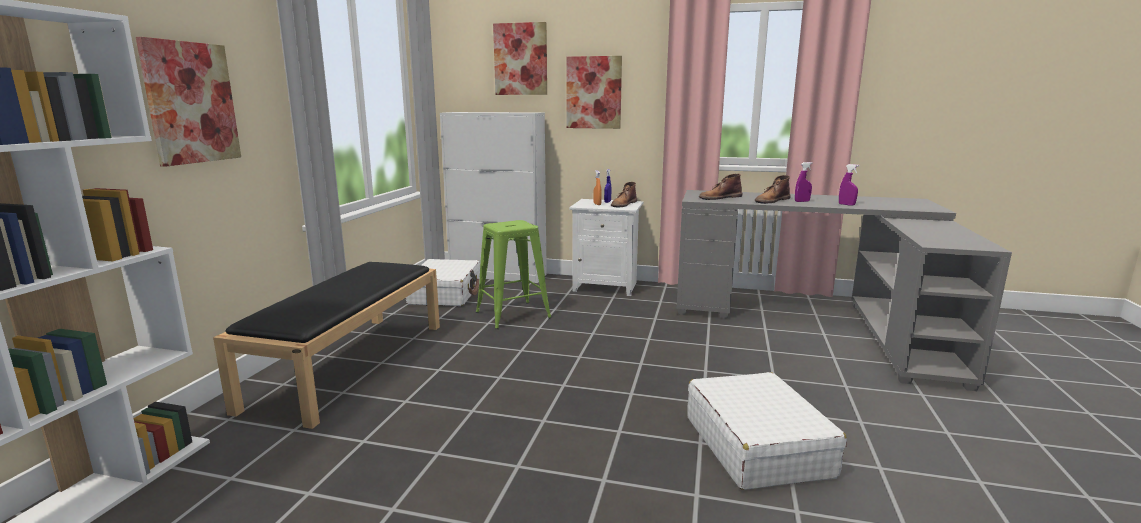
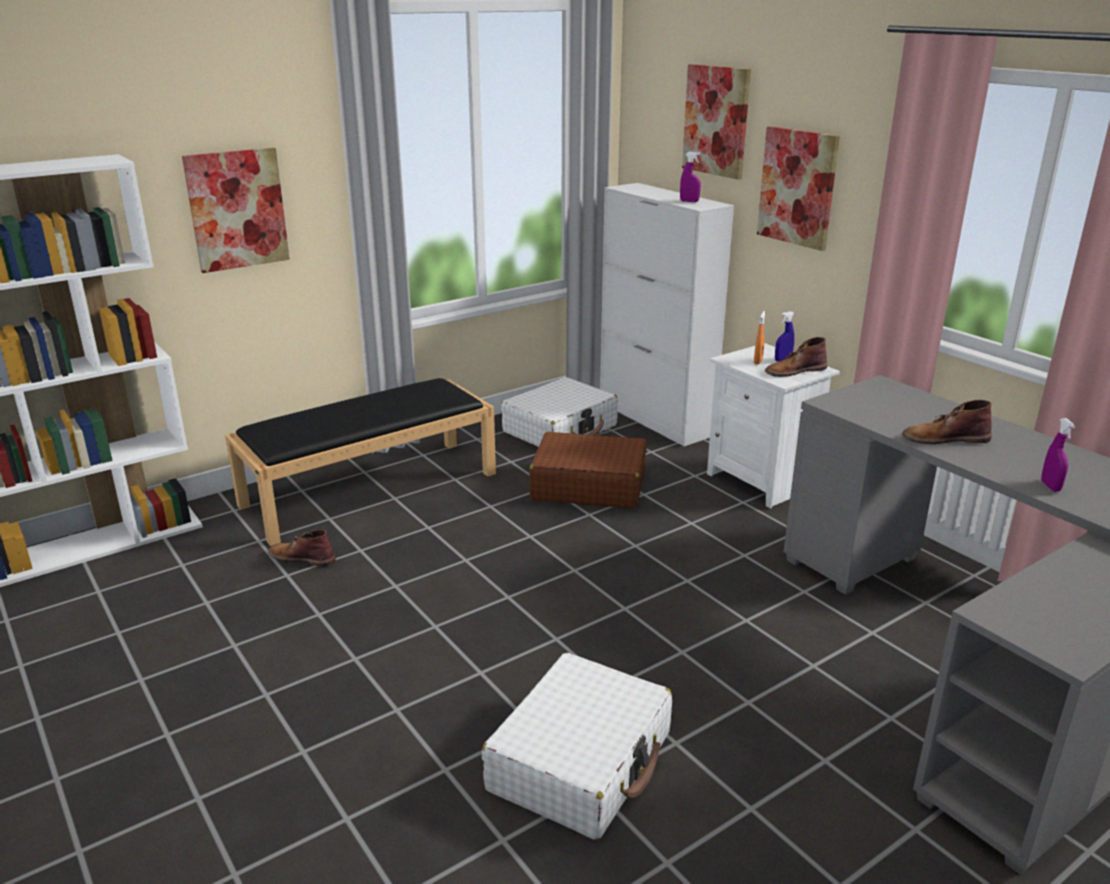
camera: 40 degrees right, 10 degrees up
(513, 315) = (588, 485): green stool -> brown suitcase
(719, 197) = (878, 408): brown boot -> brown boot (302, 557)
(802, 201) = (991, 455): purple spray bottle -> purple spray bottle (689, 201)

